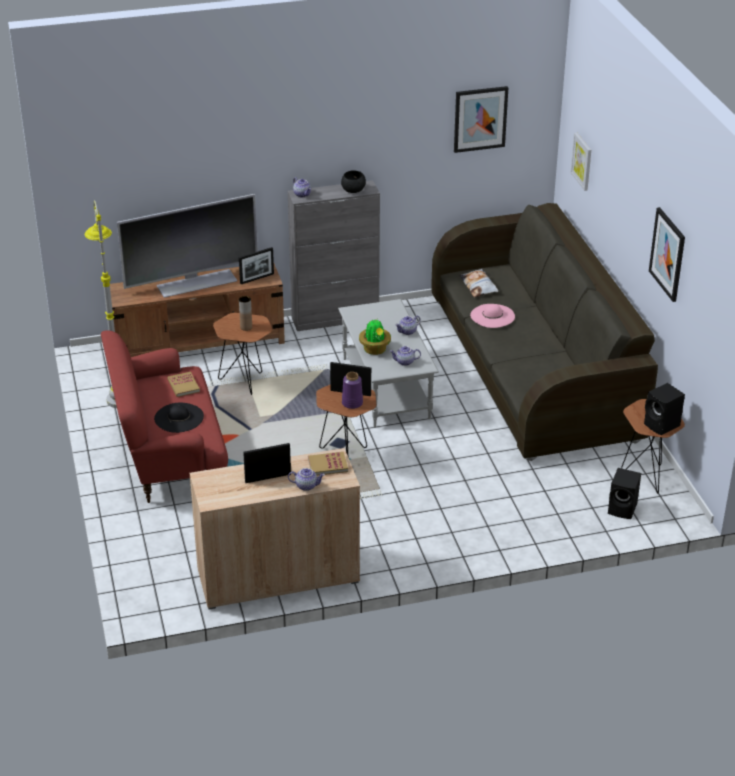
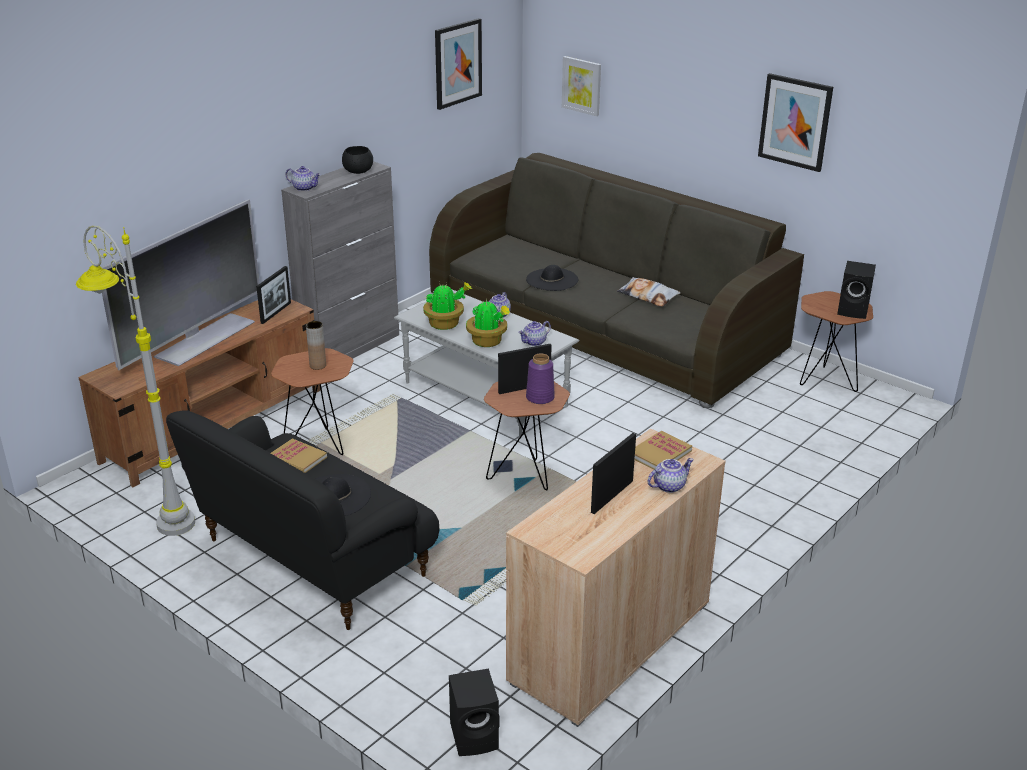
camera: 35 degrees left, 5 degrees down
(169, 455) = (312, 561): red sofa -> black sofa
(363, 326) = (445, 324): none -> potted plant
(478, 286) = (502, 260): pillow -> pillow (648, 296)
(492, 316) = (552, 279): pink hat -> black hat
(623, 509) = (848, 417): black speaker -> black speaker (476, 736)

